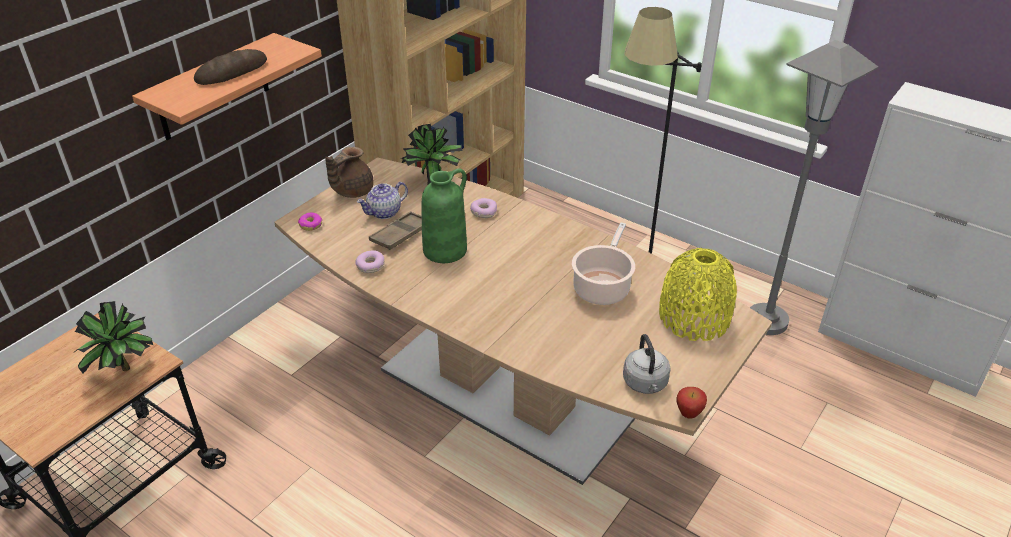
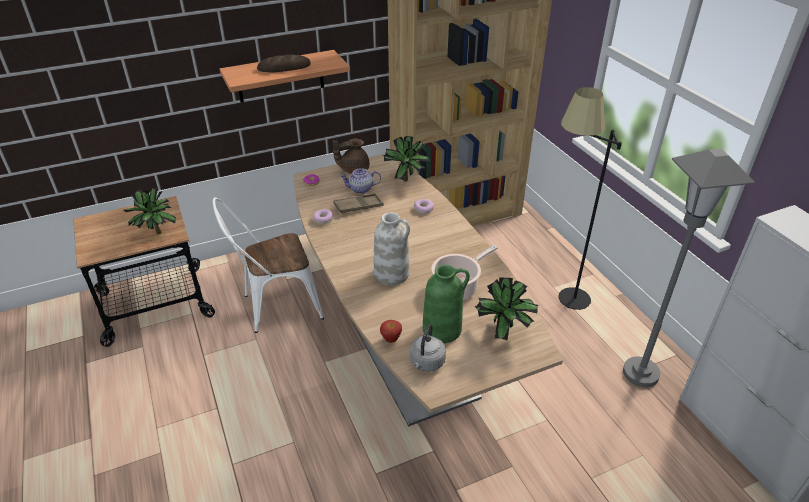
camera: 30 degrees right, 0 degrees up
(304, 415) = (275, 306): none -> white chair
(445, 249) = (377, 225): green vase -> green vase (442, 329)
(516, 300) = (392, 274): none -> white vase
(688, 414) = (437, 396): apple -> apple (391, 340)
(694, 318) = (504, 333): yellow vase -> potted plant

